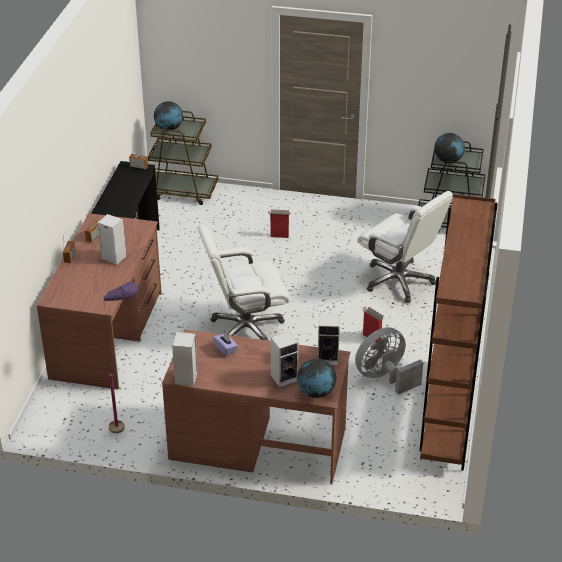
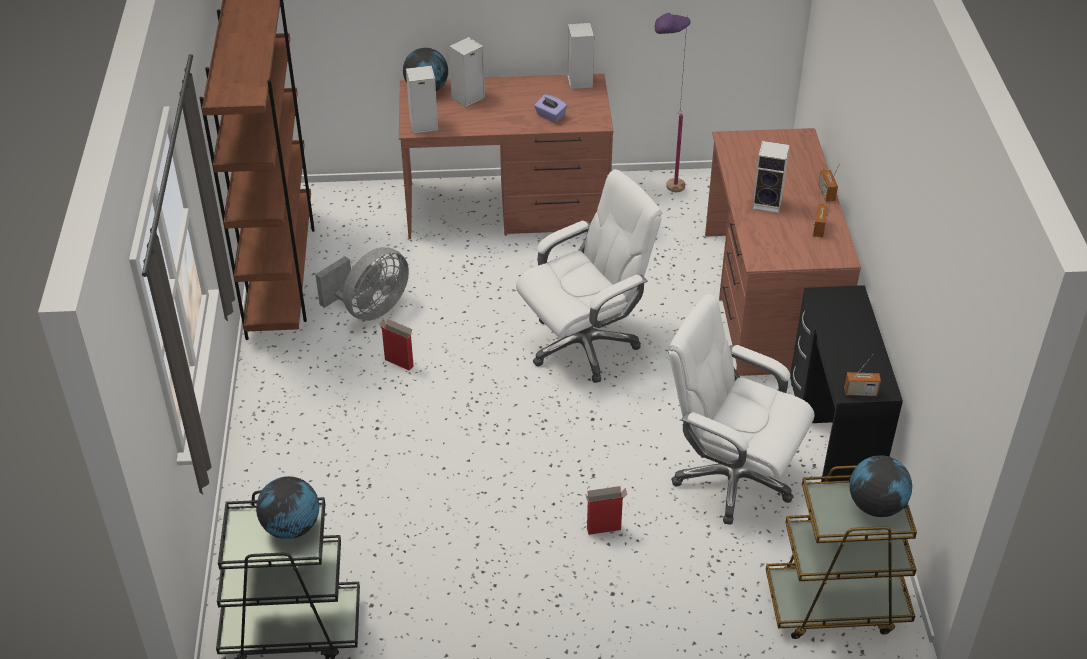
camera: 165 degrees right, 5 degrees up
(399, 281) = (372, 472): white office chair -> white office chair (731, 478)

